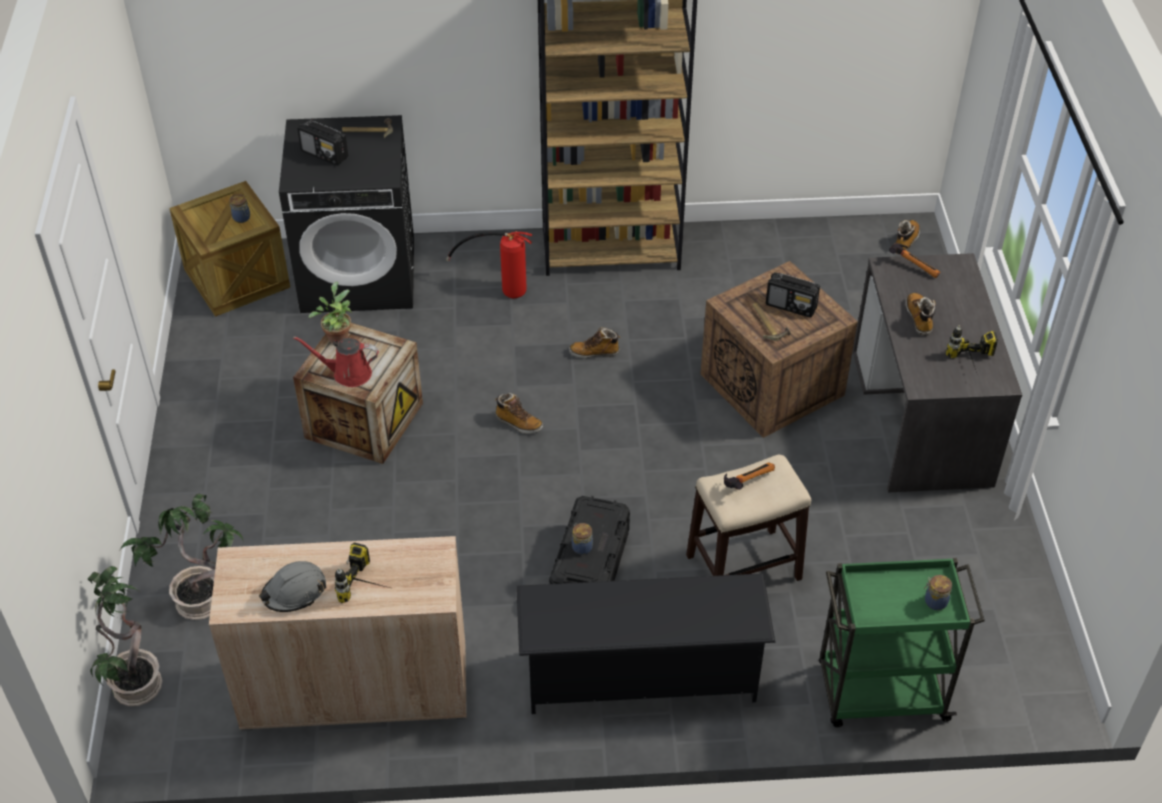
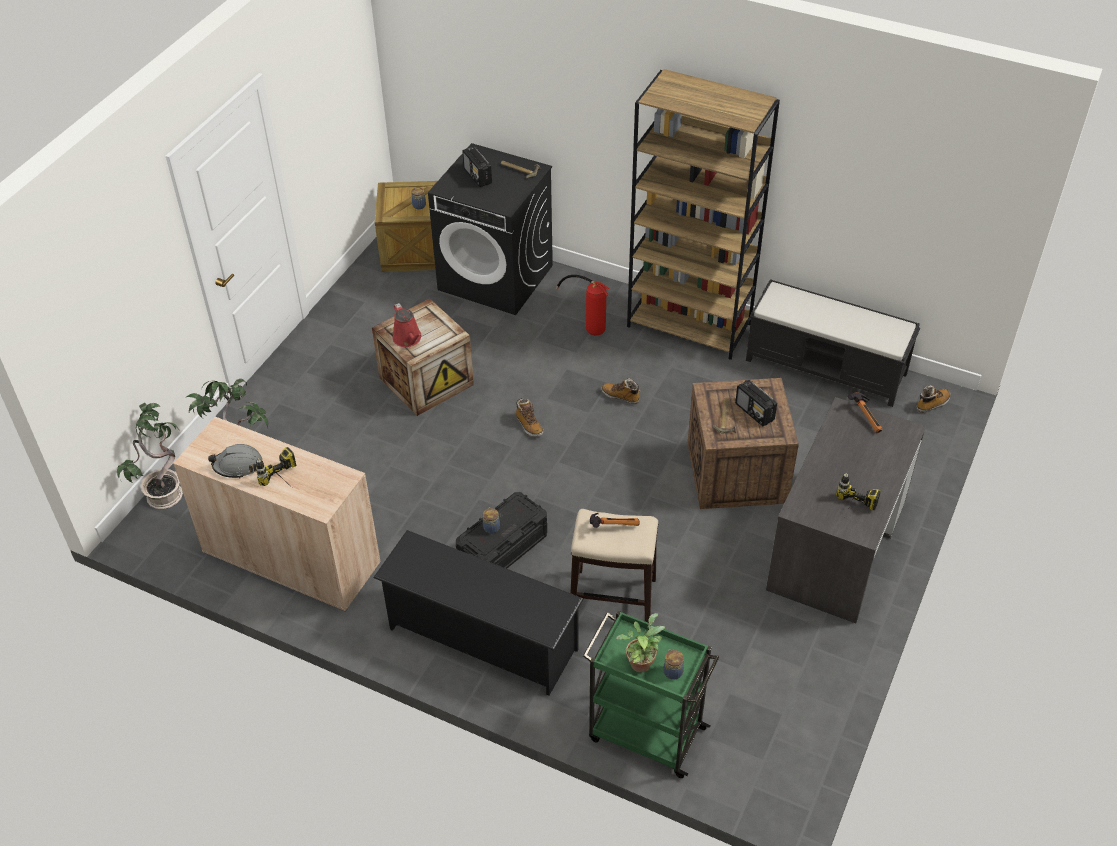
camera: 30 degrees right, 0 degrees up
(337, 336) = (420, 310): potted plant -> potted plant (640, 661)
(348, 373) = (408, 339): red watering can -> red watering can turned 150 degrees counterclockwise
(781, 241) = (827, 367): none -> black bench
(919, 318) = (837, 458): boot -> none

